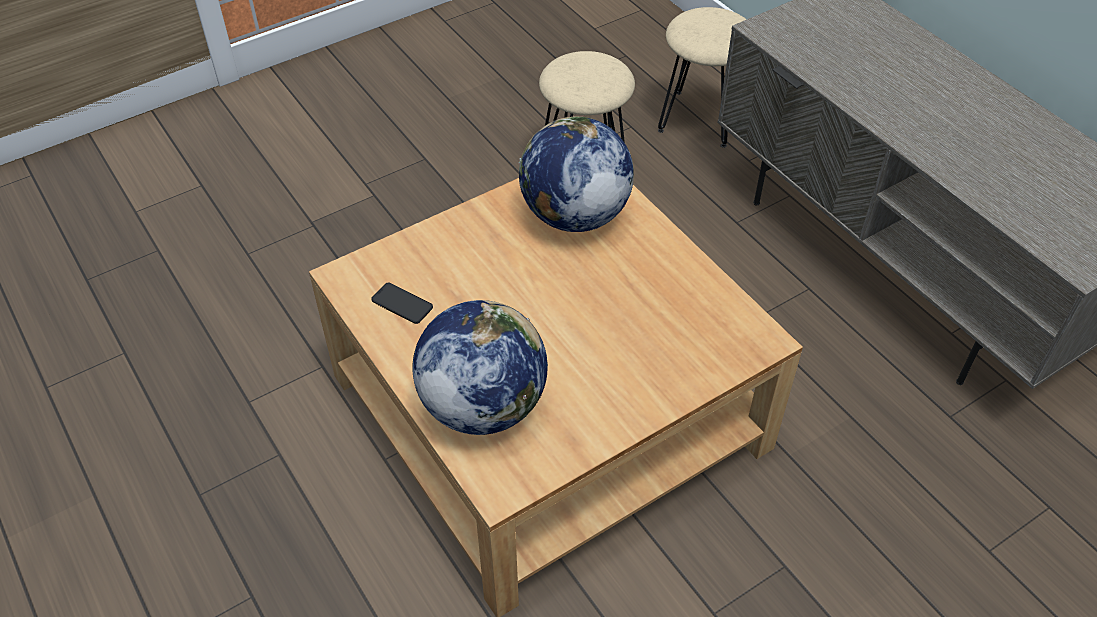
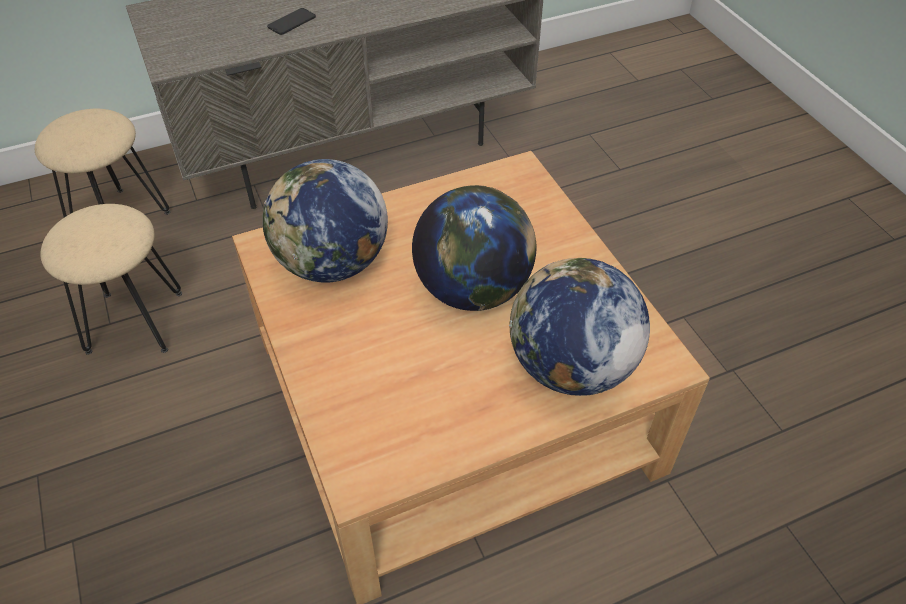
camera: 80 degrees left, 0 degrees up
(402, 303) = (418, 425): phone -> phone (291, 22)
(565, 320) = (473, 290): none -> globe

